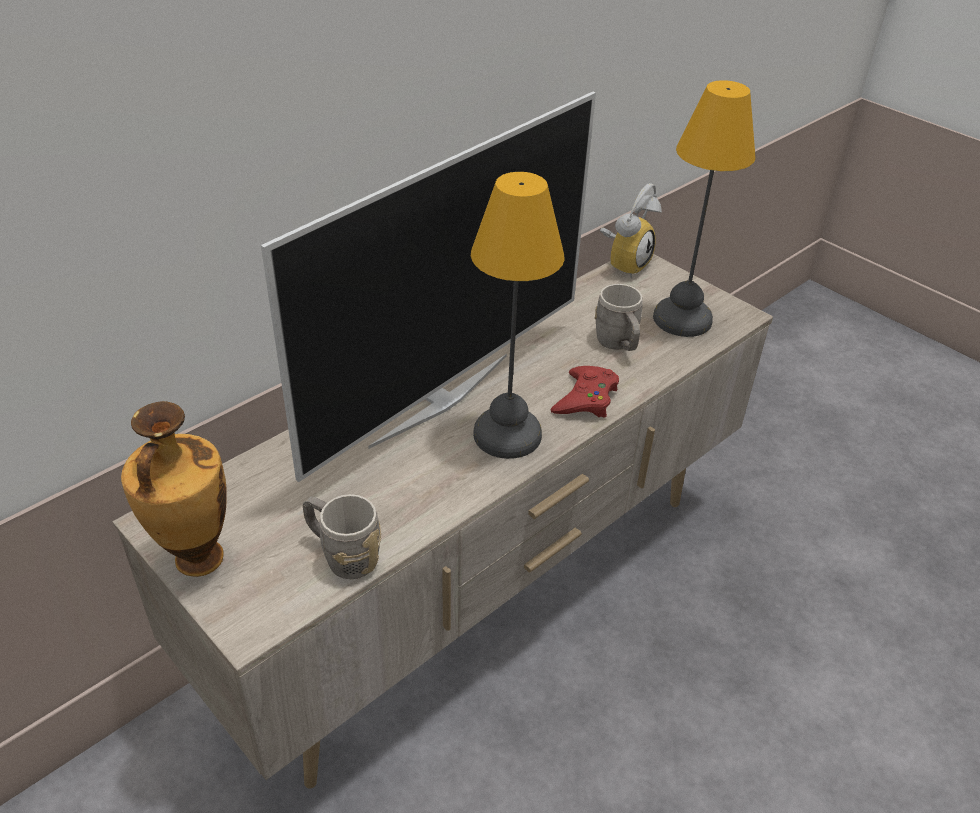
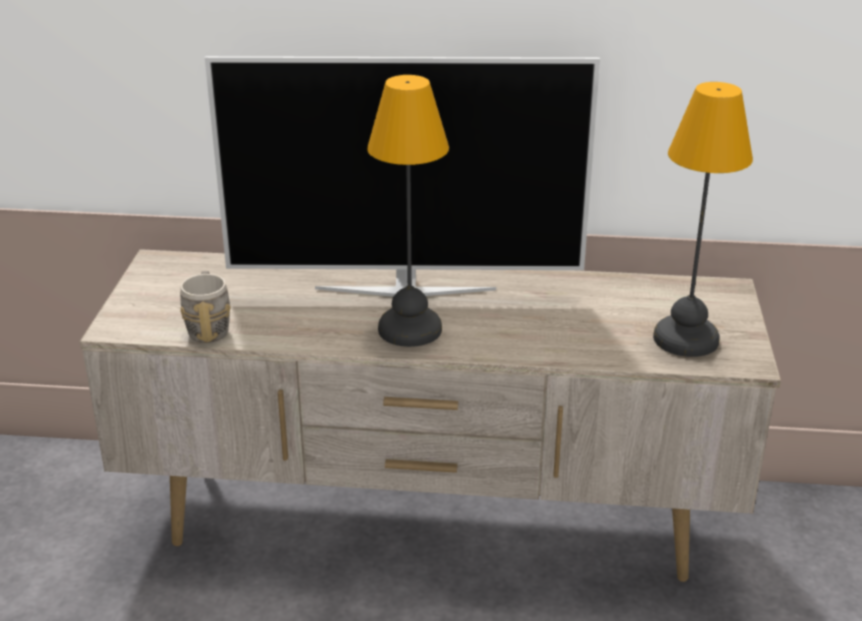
camera: 50 degrees right, 10 degrees down
(196, 560) = (142, 287): vase -> none
(585, 398) = (503, 341): red game controller -> none
(618, 344) = (595, 326): grey mug -> none
(624, 263) = (711, 283): alarm clock -> none

